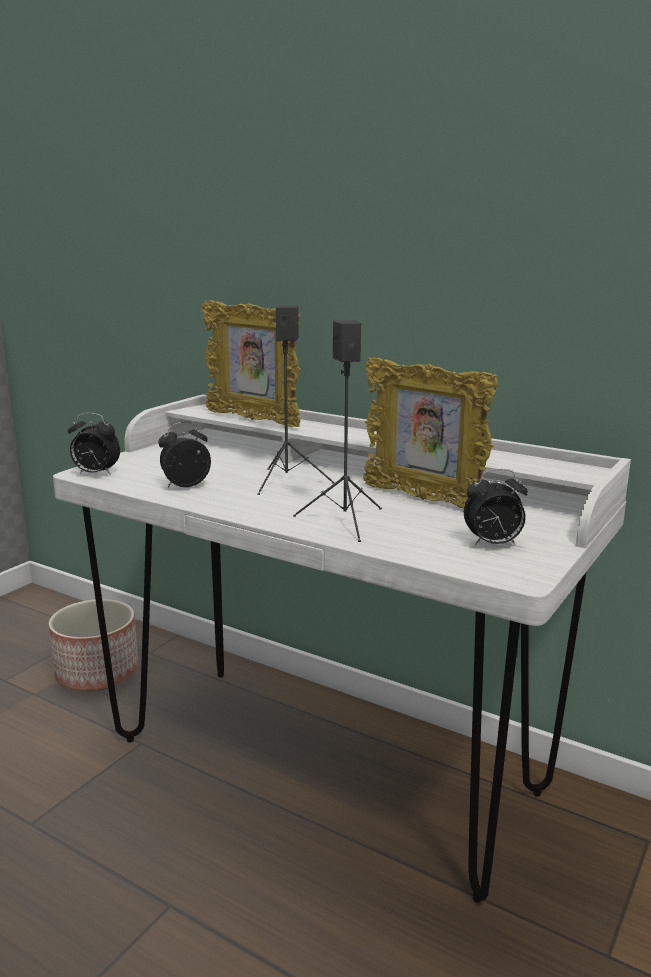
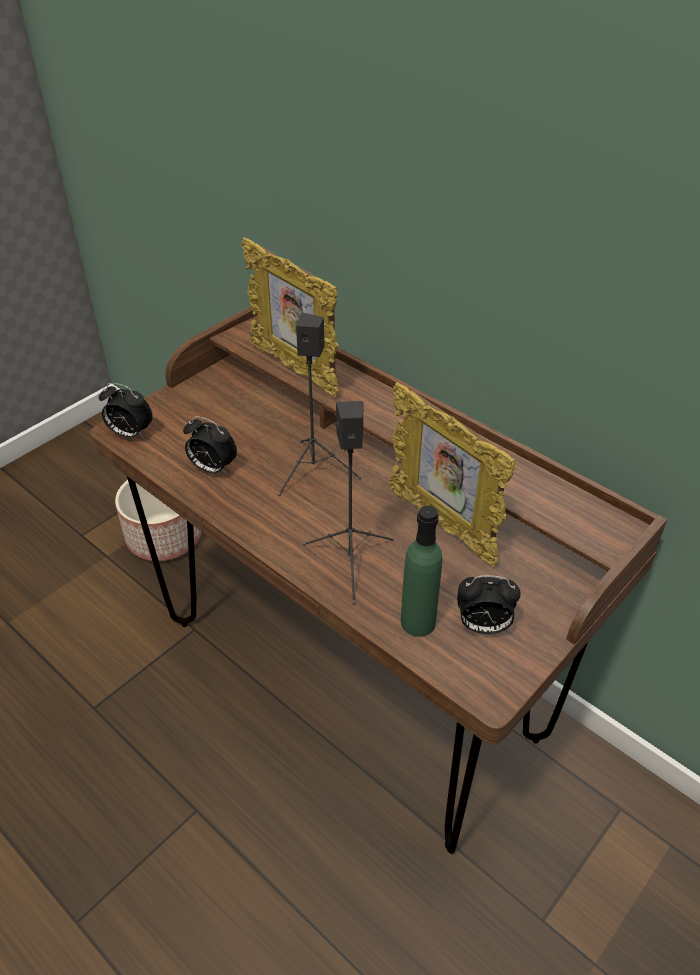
camera: 10 degrees right, 25 degrees up
(185, 485) = (212, 469): alarm clock -> alarm clock turned 135 degrees counterclockwise
(325, 764) = (351, 677): white desk -> brown desk
(428, 546) = (418, 622): none -> green bottle

